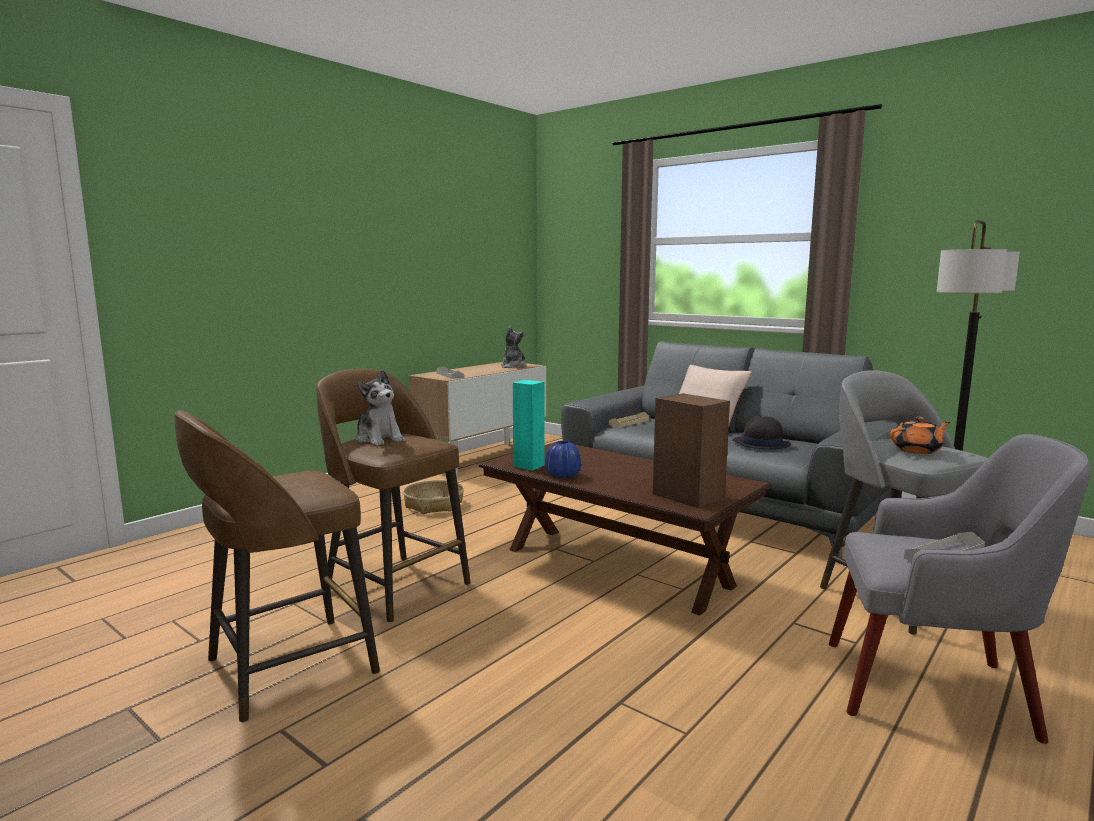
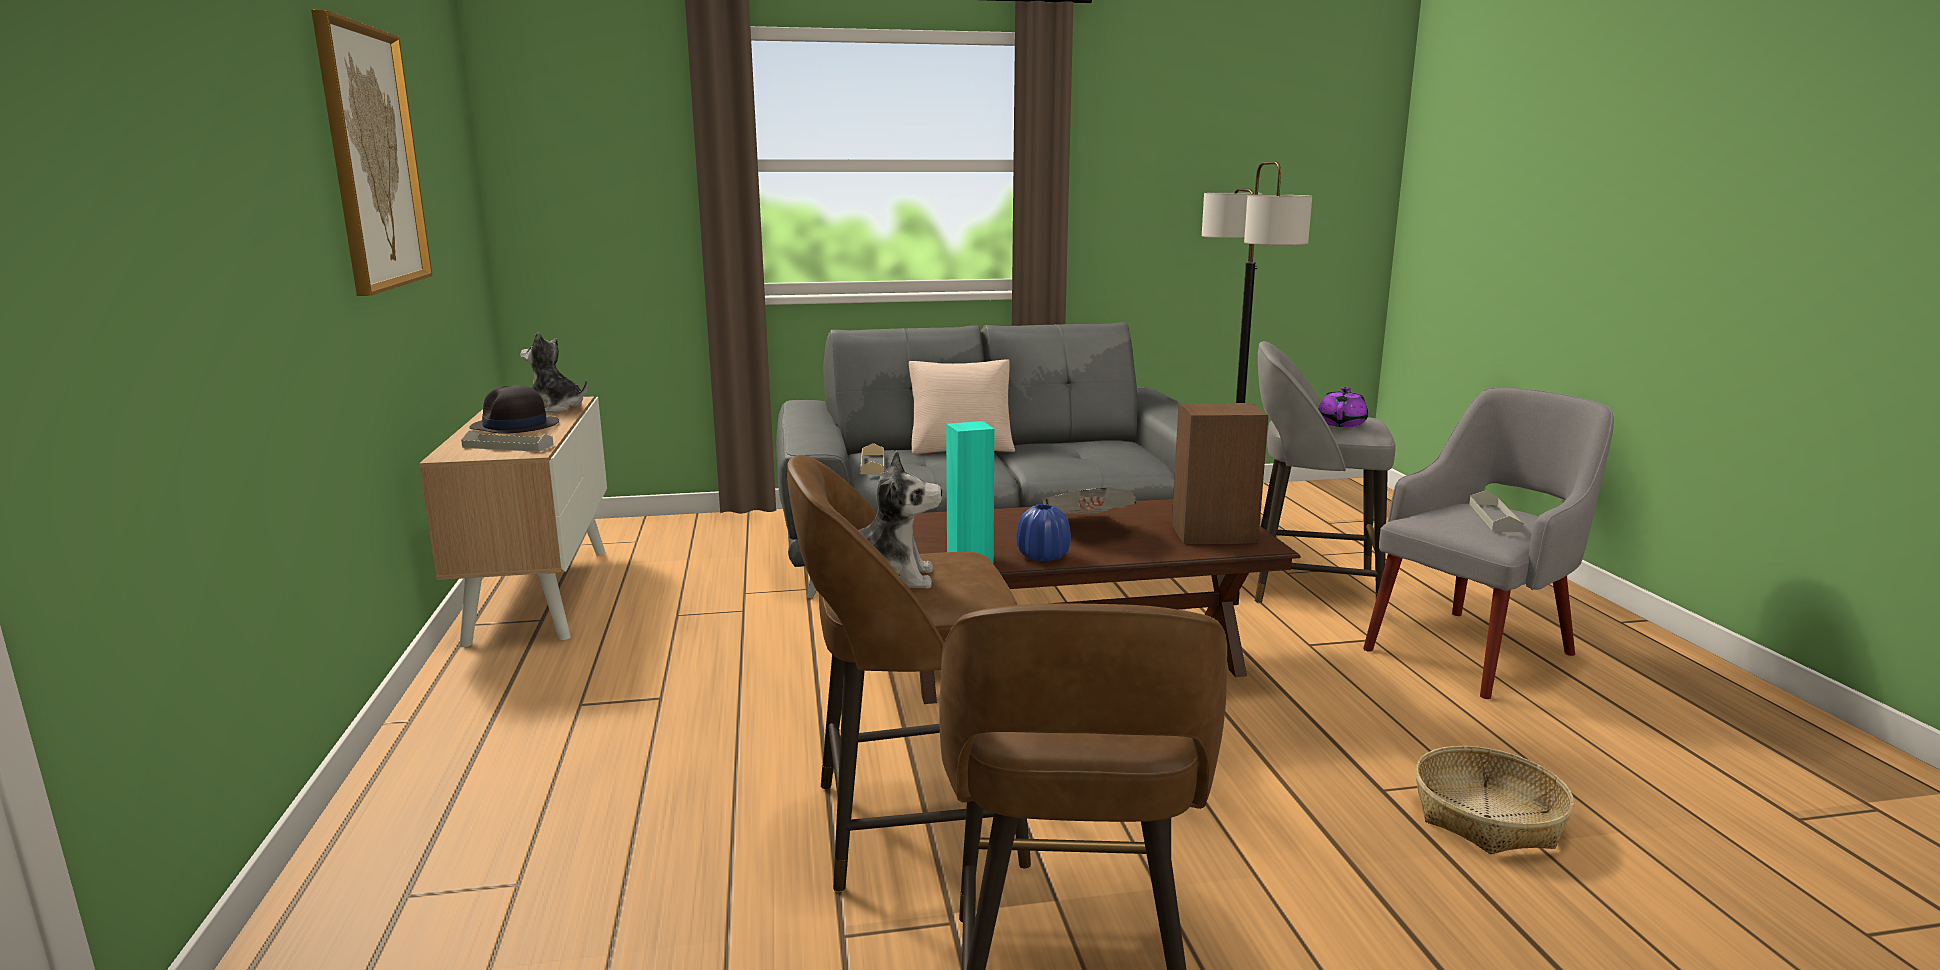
camera: 50 degrees left, 5 degrees up
(415, 237) = (372, 158): none -> picture
(434, 505) = (657, 694): basket -> basket (1488, 817)
(629, 472) = (1087, 528): none -> newspaper
(760, 444) = (1079, 454): black hat -> black hat (515, 426)
(917, 450) = (1342, 423): orange teapot -> purple teapot

